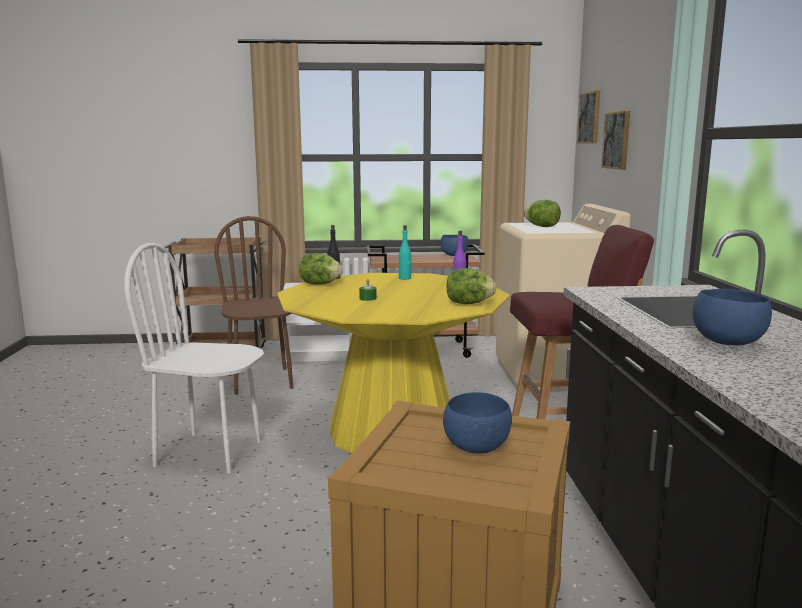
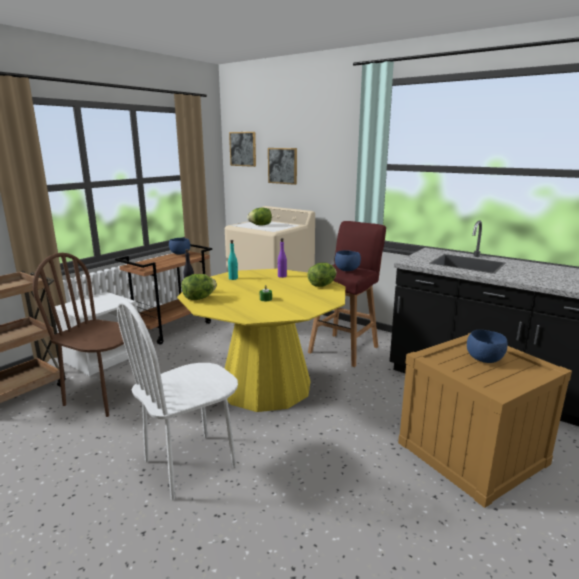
camera: 50 degrees left, 5 degrees up
(727, 343) = (526, 274): blue bowl -> blue bowl (346, 270)

